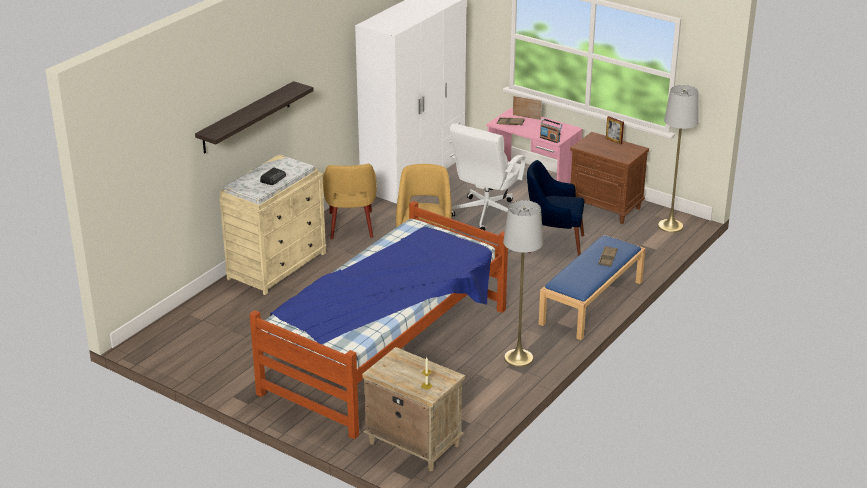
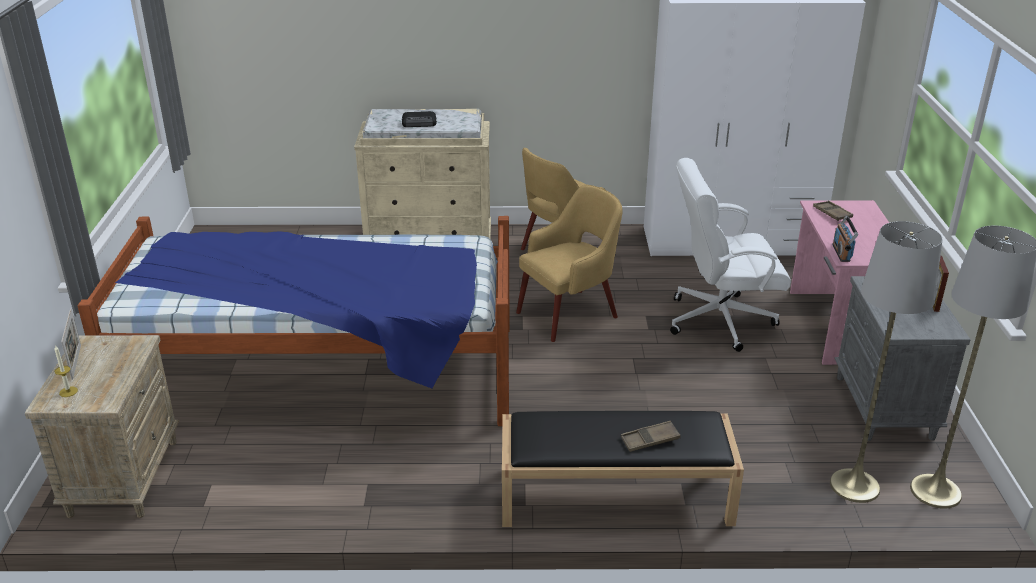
camera: 55 degrees right, 0 degrees up
(246, 117) = (430, 38): shelf -> none
(518, 358) = (399, 485): grey floor lamp -> grey floor lamp (854, 486)
(526, 117) = (869, 218): picture frame -> picture frame (76, 362)
(554, 244) = (723, 400): blue armchair -> none
(591, 303) = (613, 497): blue bench -> black bench
(606, 208) = (885, 408): brown nightstand -> grey nightstand

